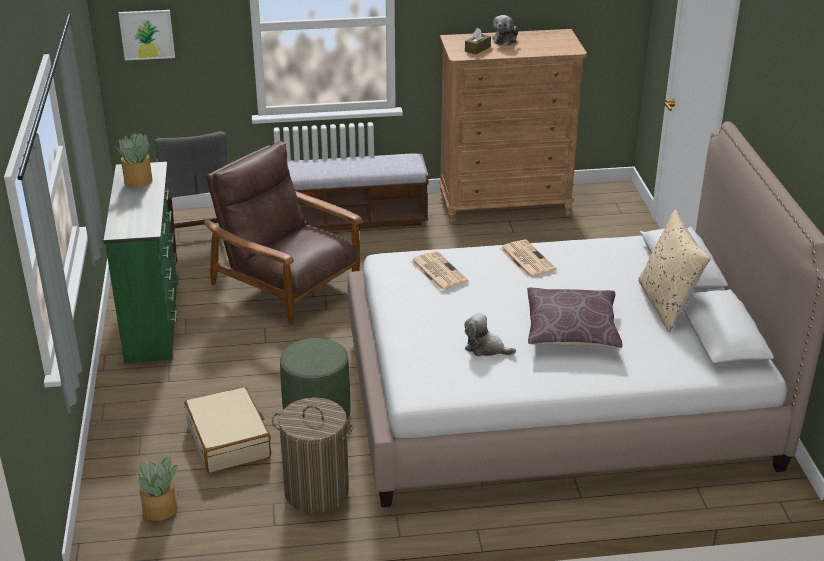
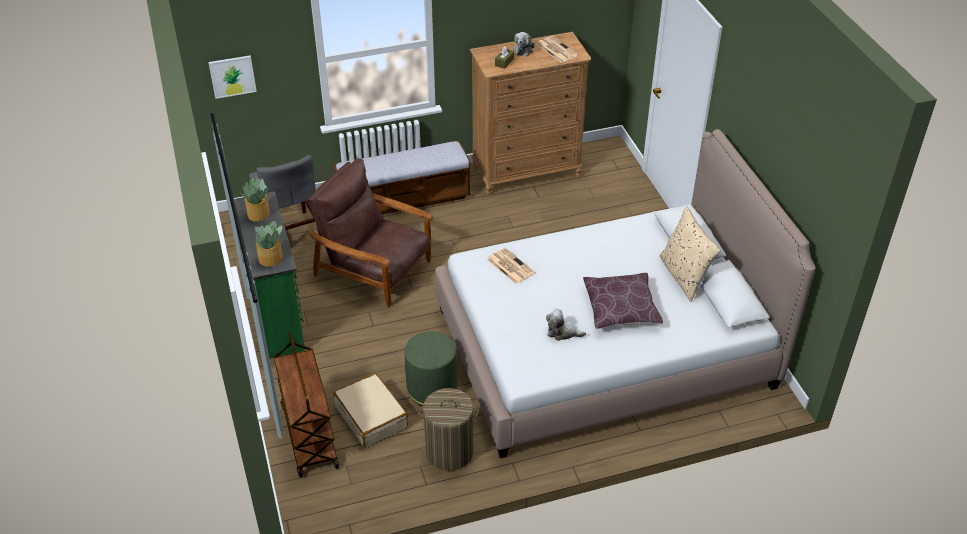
camera: 10 degrees left, 10 degrees up
(142, 452) = (309, 436): none -> brown cart
(160, 510) = (339, 483): potted plant -> potted plant (271, 258)
(526, 259) = (572, 246): newspaper -> newspaper (556, 49)

